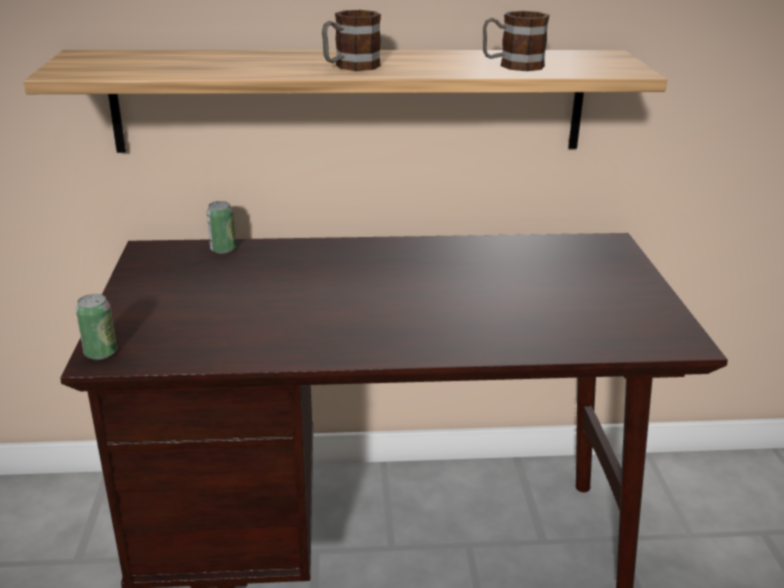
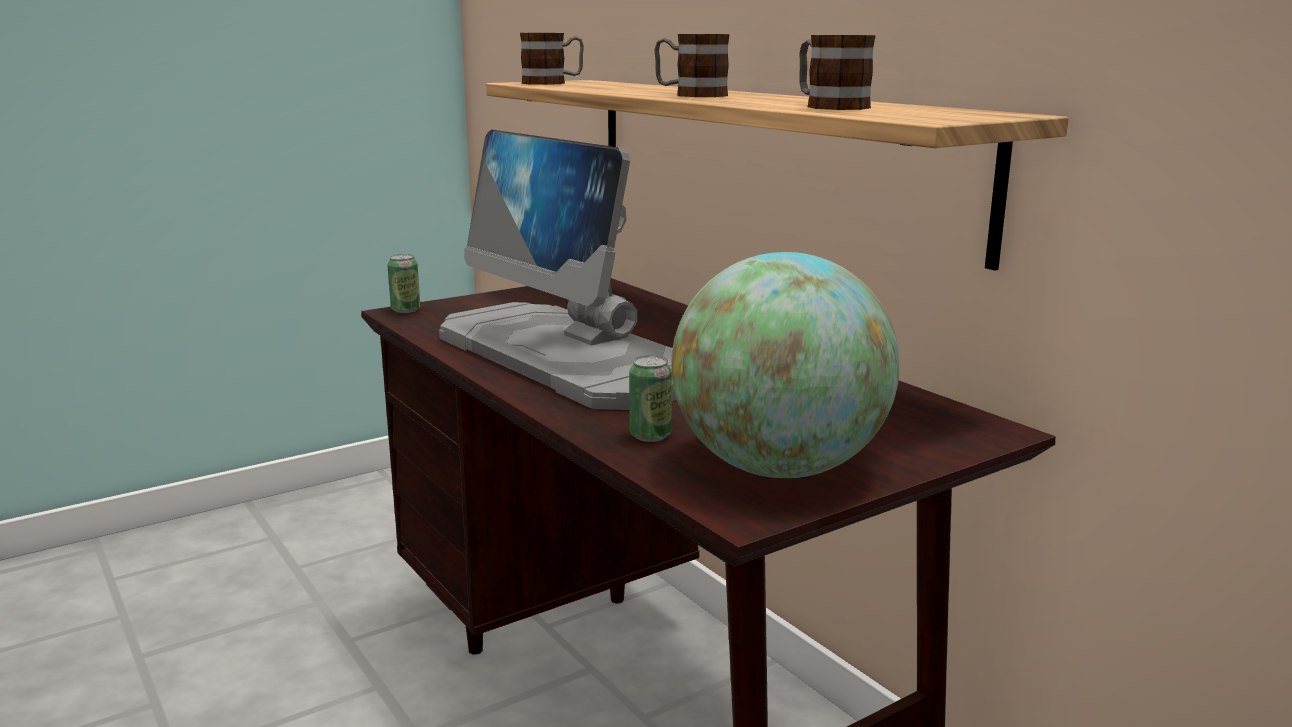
camera: 60 degrees right, 10 degrees down
(104, 67) = (553, 83): none -> mug
(223, 249) = (634, 298): can -> can (650, 435)
(347, 315) = (569, 356): none -> monitor
(627, 313) = (778, 468): none -> globe

